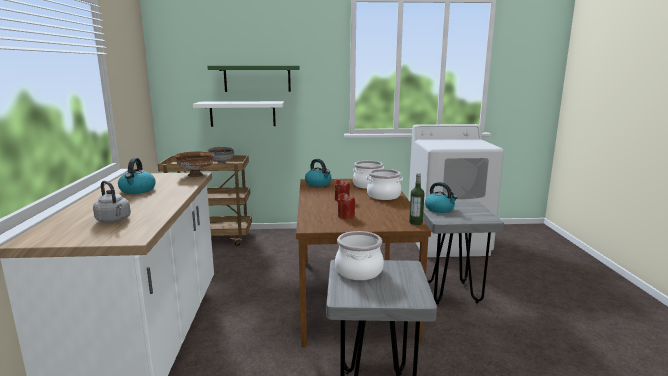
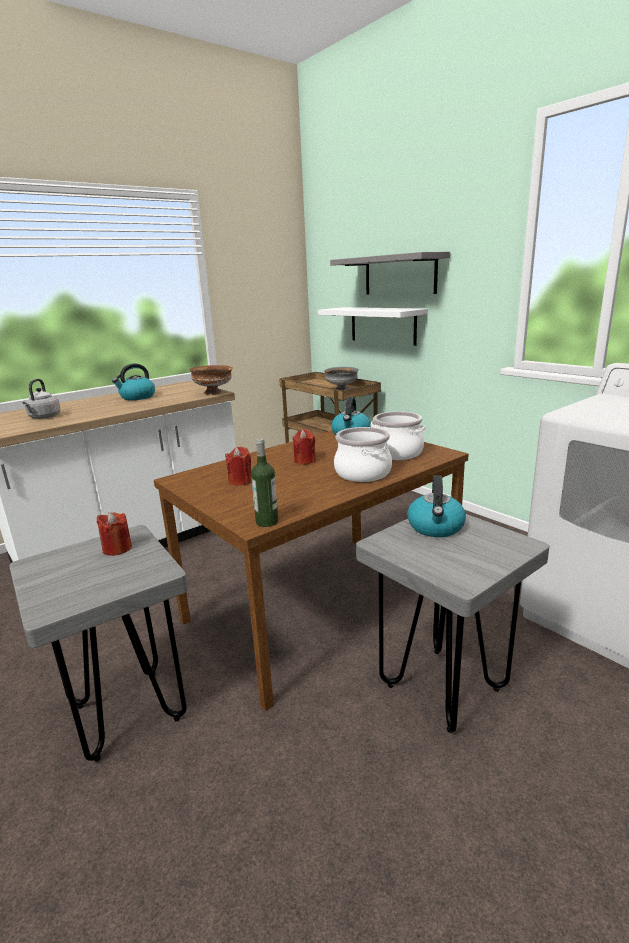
camera: 55 degrees right, 5 degrees up
(257, 78) = (399, 275): green shelf -> grey shelf
(359, 271) = (117, 548): cooking pot -> red candle

